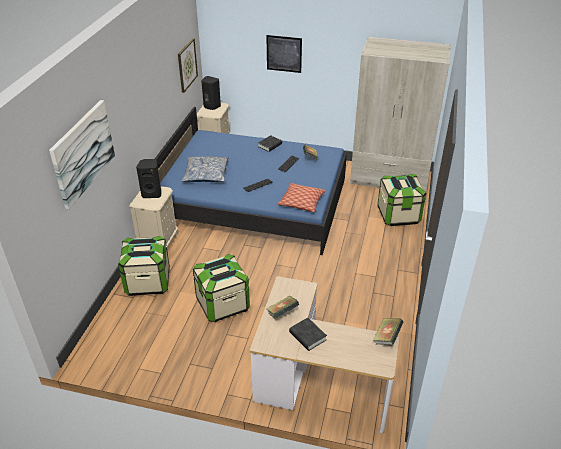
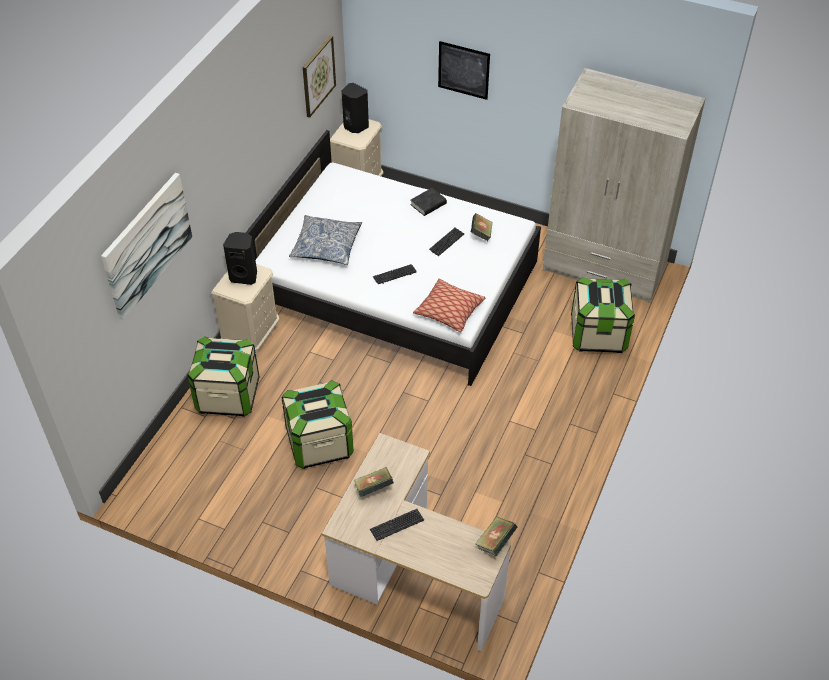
camera: 10 degrees right, 10 degrees up
(254, 202) = (395, 285): blue bed -> white bed
(307, 336) = (397, 525): black book -> keyboard

